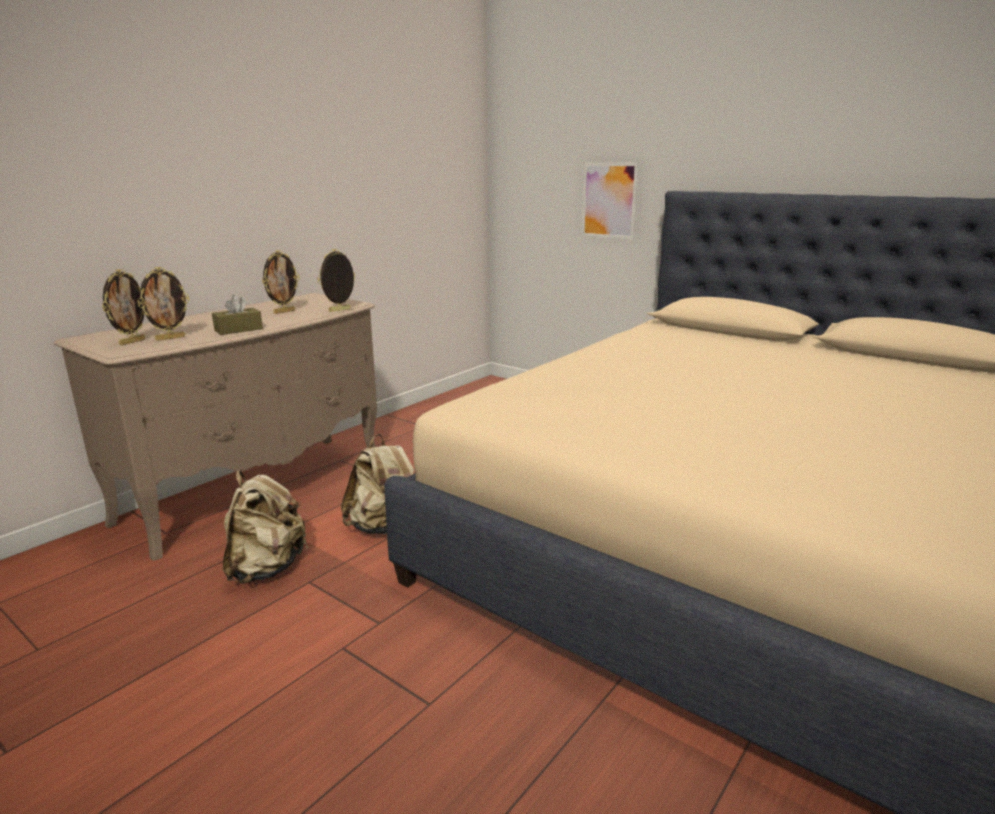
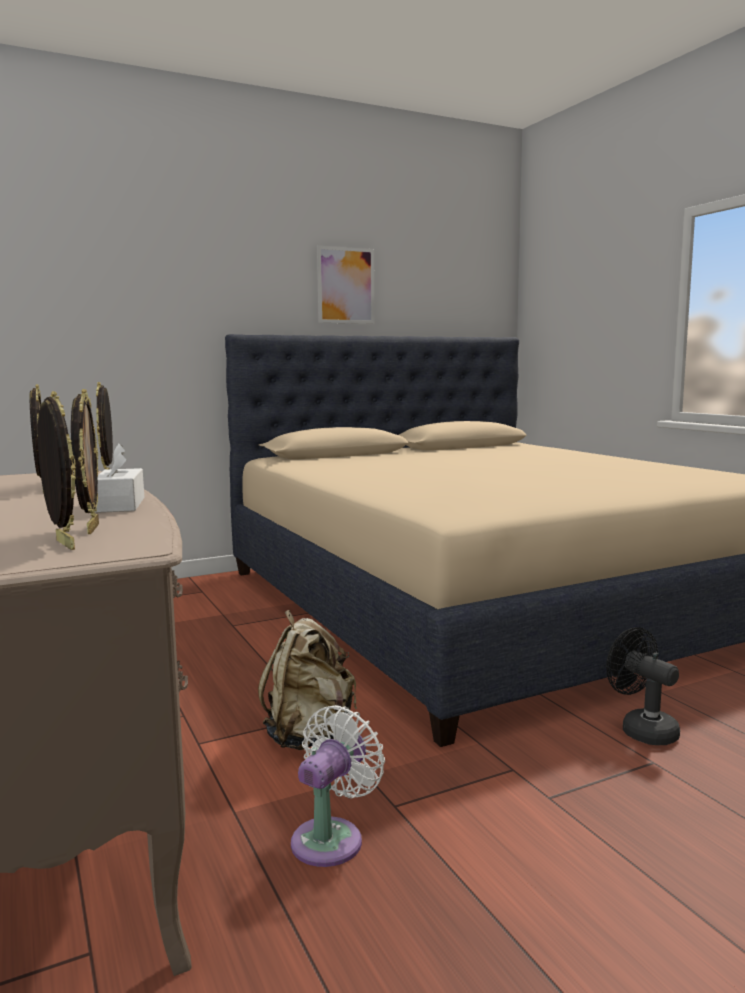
camera: 65 degrees left, 10 degrees down
(238, 330) = (120, 505): brown tissue box -> white tissue box
(266, 568) = (331, 838): beige backpack -> white fan
(495, 691) = (641, 729): none -> black fan
(609, 200) = (143, 348): picture -> picture (346, 285)

